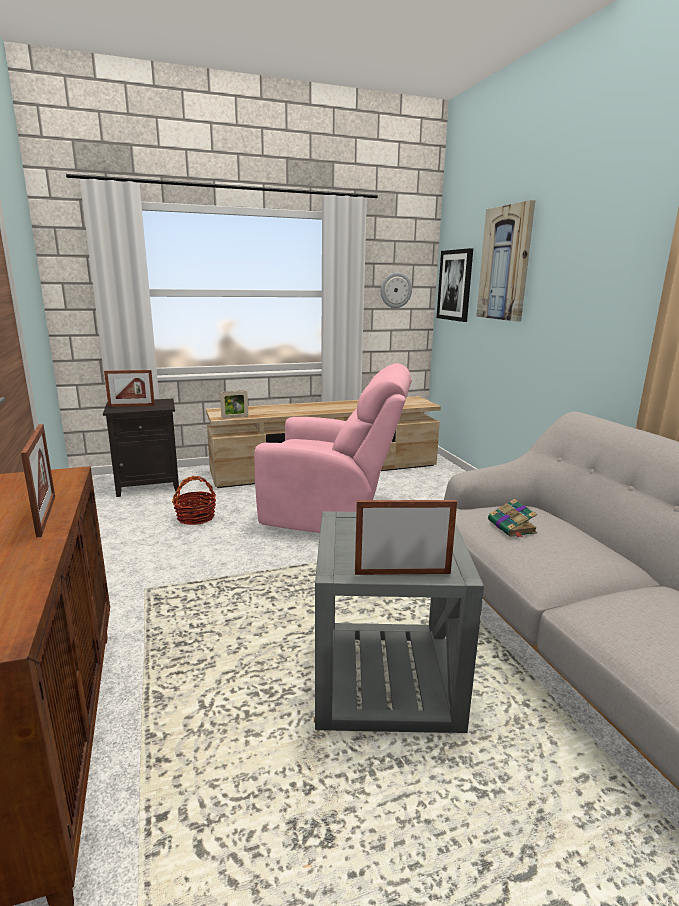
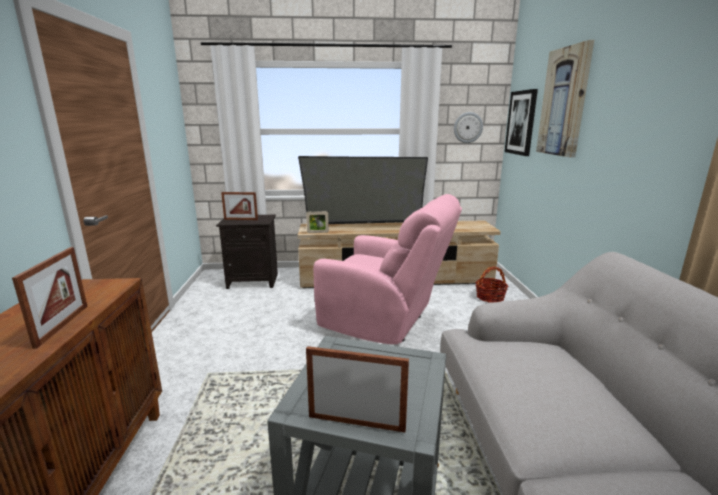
camera: 15 degrees right, 0 degrees up
(196, 517) = (274, 313): basket -> basket (490, 297)
(288, 409) = (364, 227): none -> television
(512, 527) = (520, 370): book -> none

